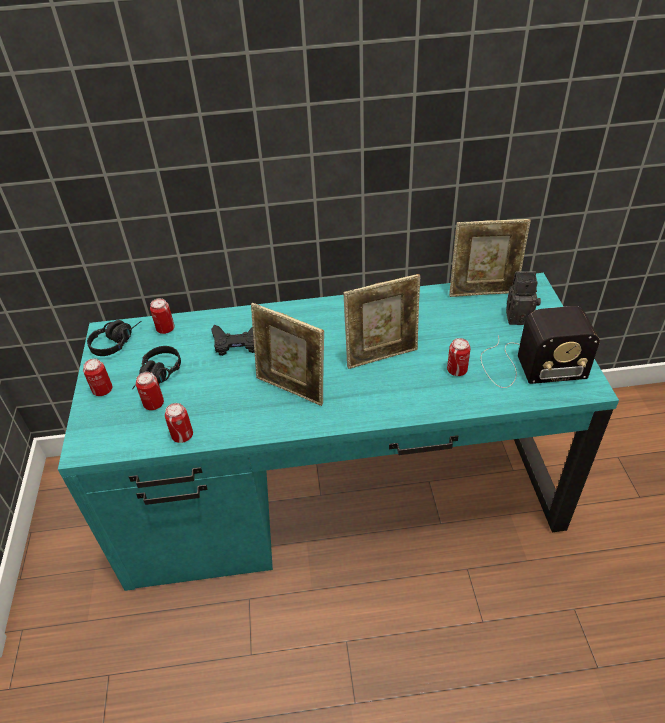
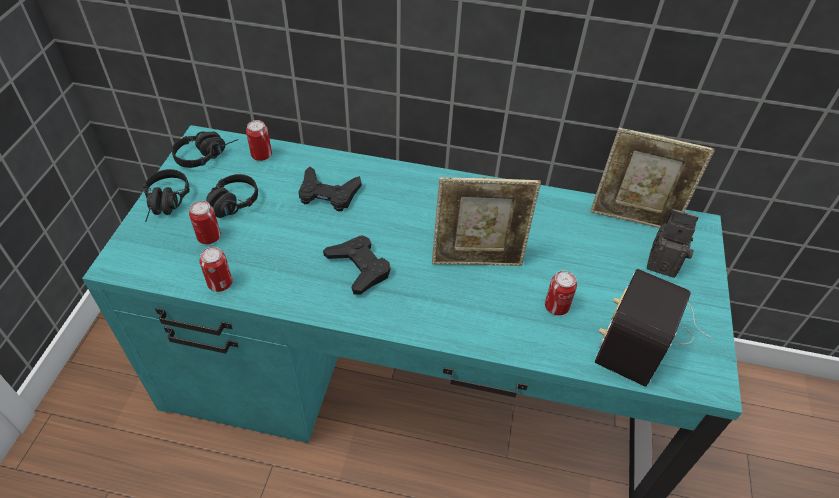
camera: 15 degrees right, 5 degrees up
(102, 390) = (166, 204): can -> black headphones
(291, 389) = (359, 267): picture frame -> black game controller
(528, 365) = (646, 329): radio -> radio turned 105 degrees clockwise

